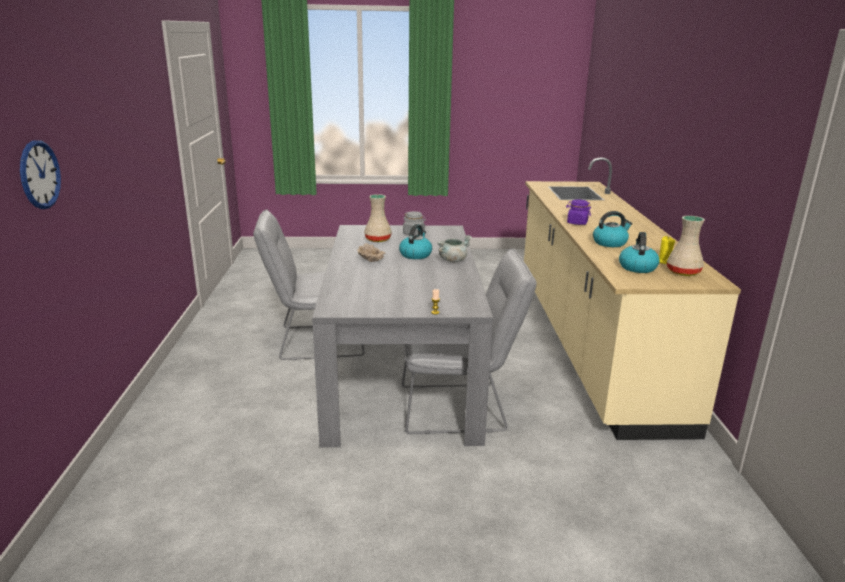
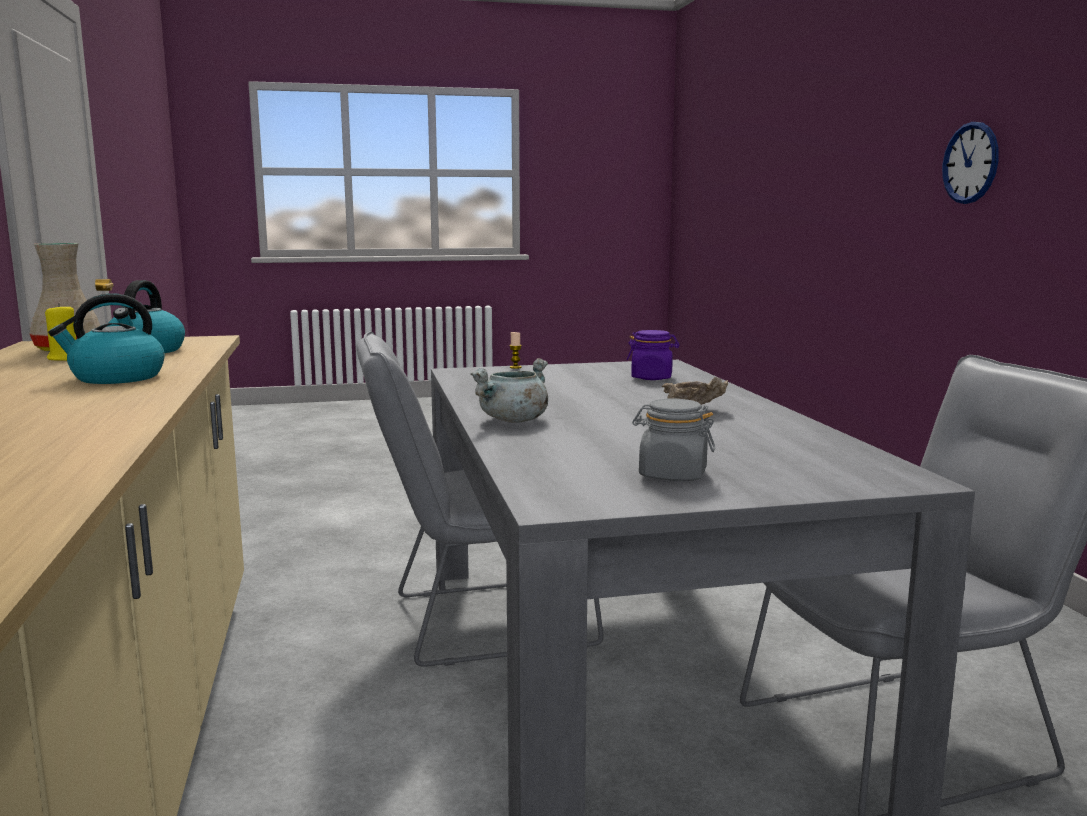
camera: 170 degrees right, 10 degrees down
(378, 239) = (754, 451): beige vase -> none
(415, 254) = (610, 425): kettle -> none
(577, 223) = (113, 415): purple jar -> purple jar (652, 378)

